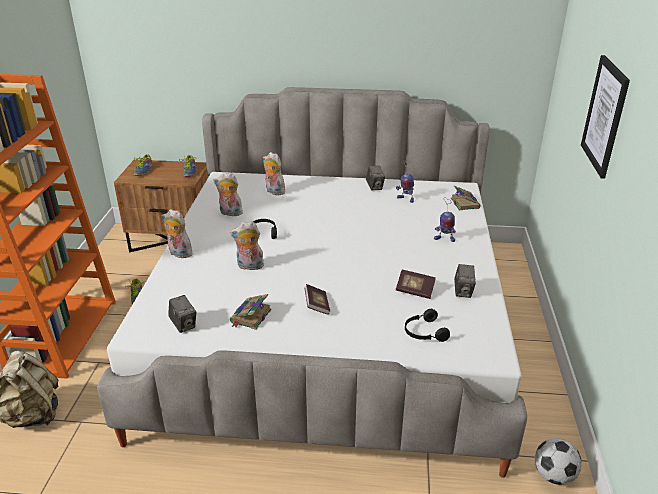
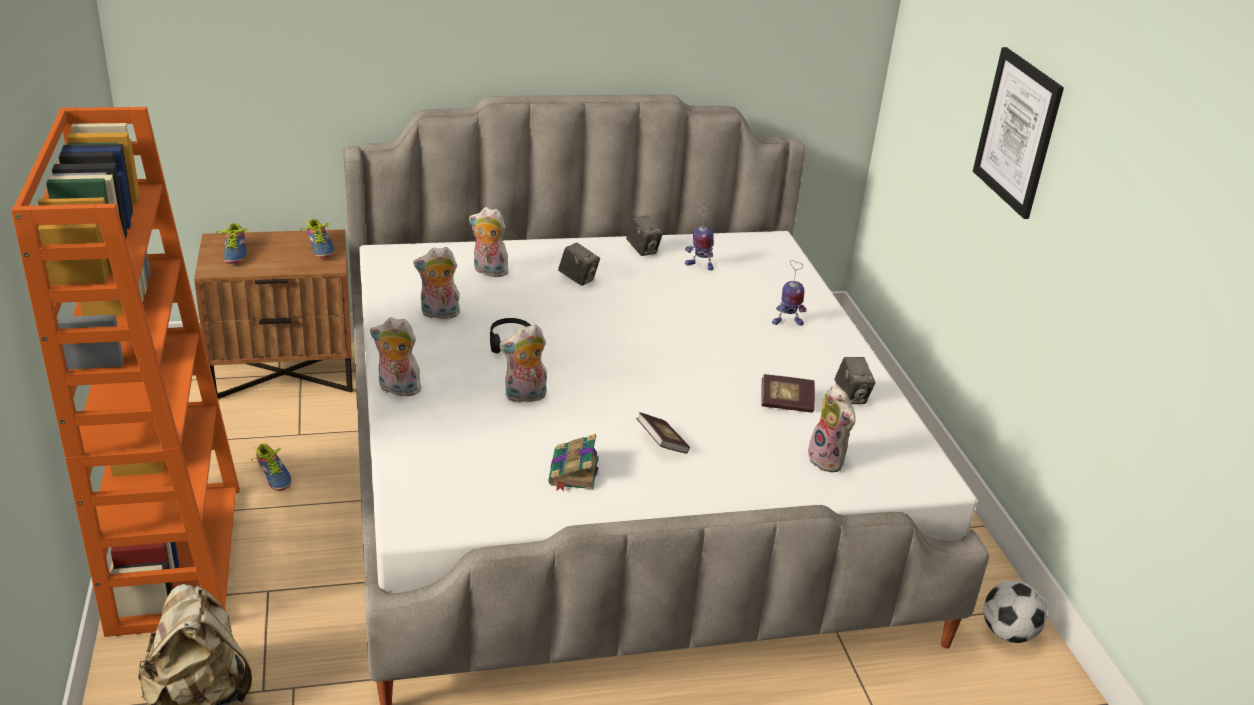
camera: 20 degrees left, 0 degrees up
(183, 325) = (479, 498): camera -> camera (578, 279)
(424, 332) = (829, 460): black headphones -> plush toy
(464, 203) = (787, 264): book -> none

